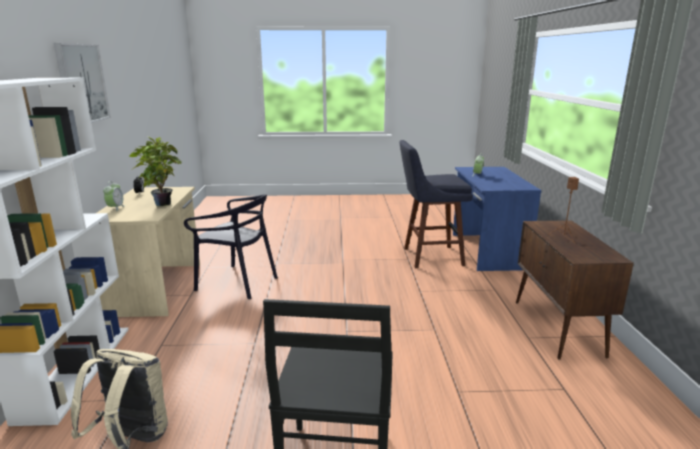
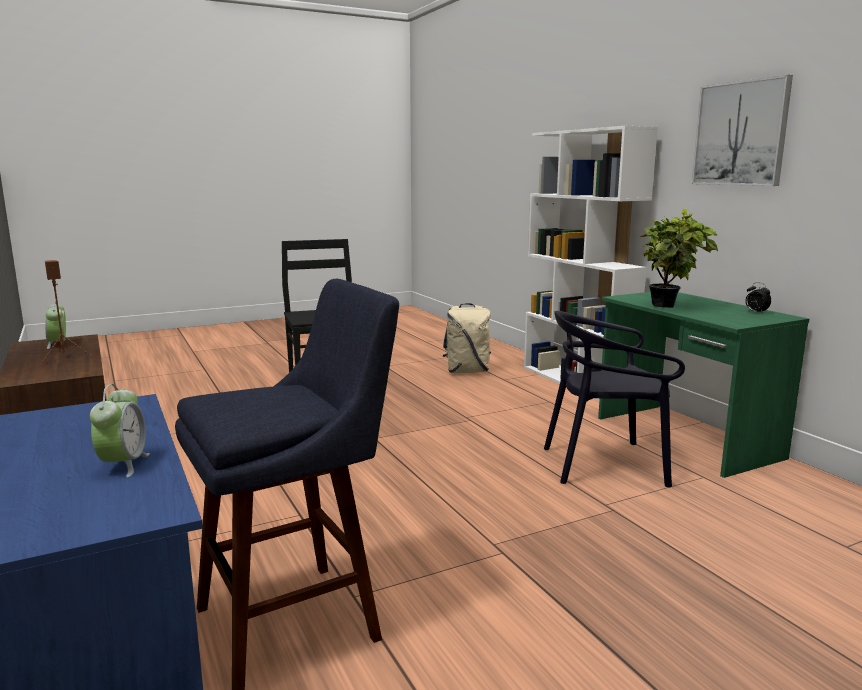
camera: 155 degrees right, 5 degrees down
(115, 208) = (695, 299): alarm clock -> alarm clock (58, 344)
(158, 288) = (685, 438): beige desk -> green desk

